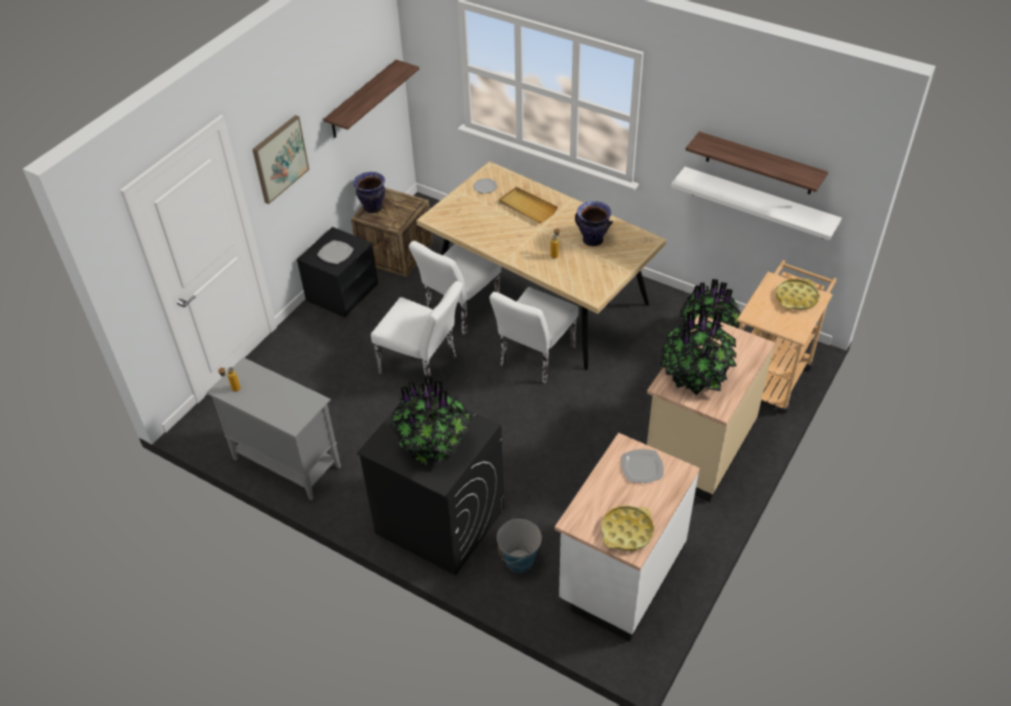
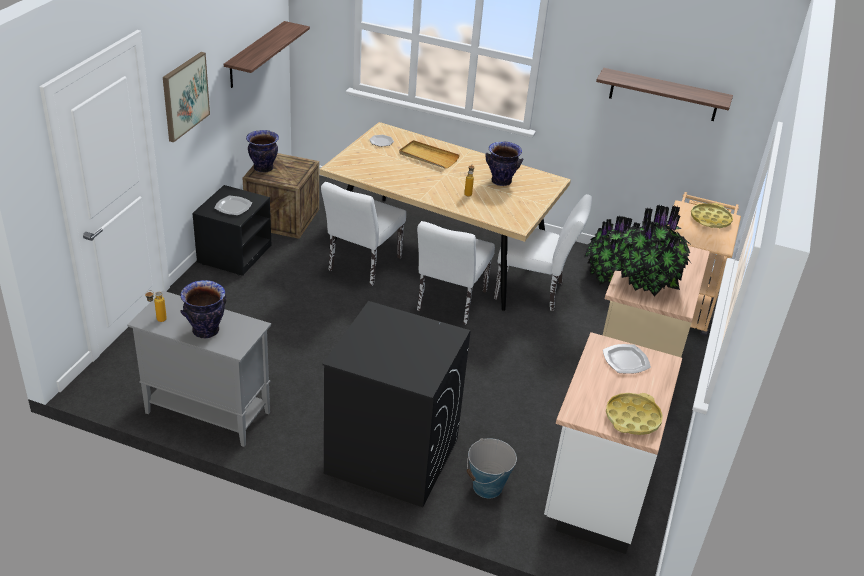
camera: 15 degrees left, 10 degrees down
(271, 404) = (206, 331): none -> vase
(423, 367) = (337, 315): white chair -> white chair (534, 292)
(433, 444) = (405, 351): potted plant -> none
(758, 203) = (660, 137): white shelf -> none

